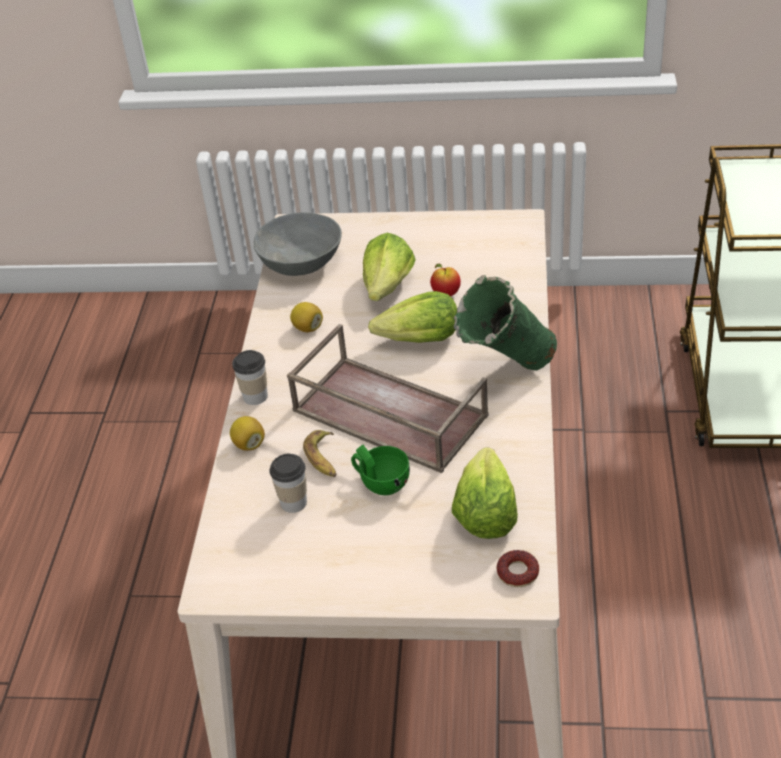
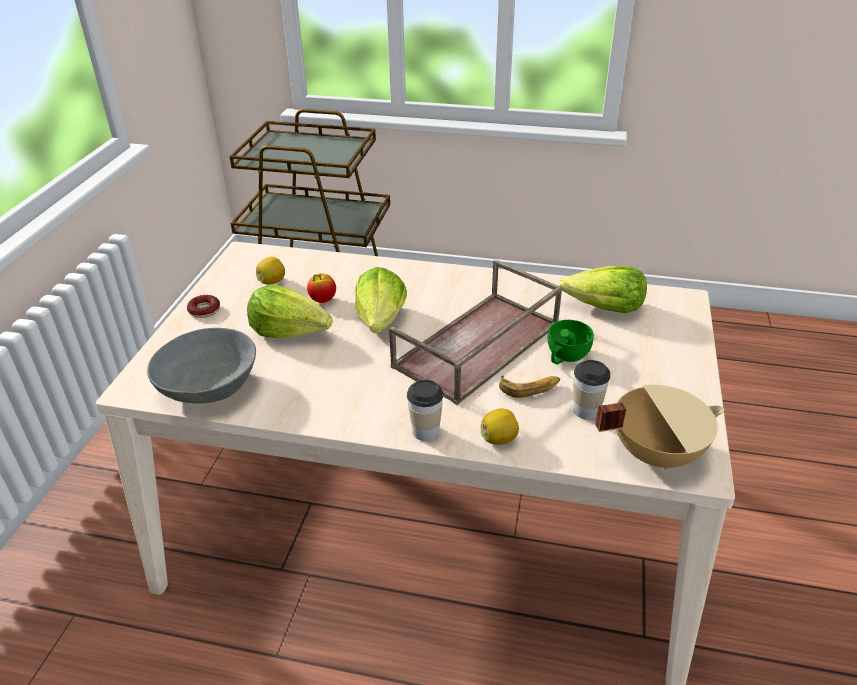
camera: 85 degrees left, 5 degrees down
(237, 555) = (655, 452): none -> beige cooking pot
(307, 328) = (328, 388): lemon -> lemon (272, 281)
(505, 373) = (445, 282): green vase -> none
(517, 572) = (666, 301): donut -> donut (204, 310)

